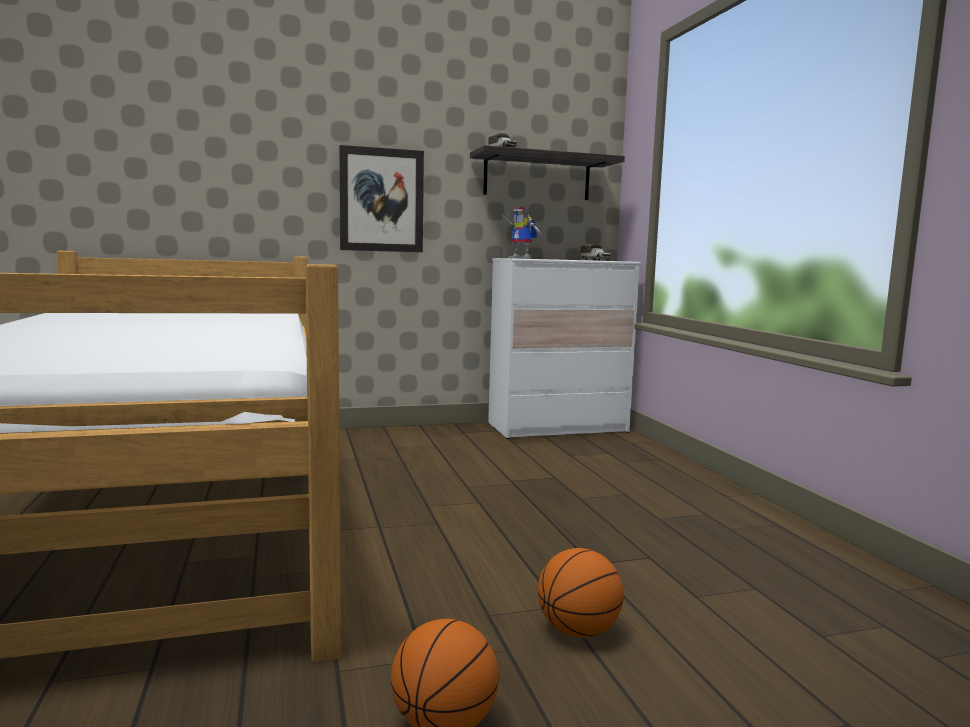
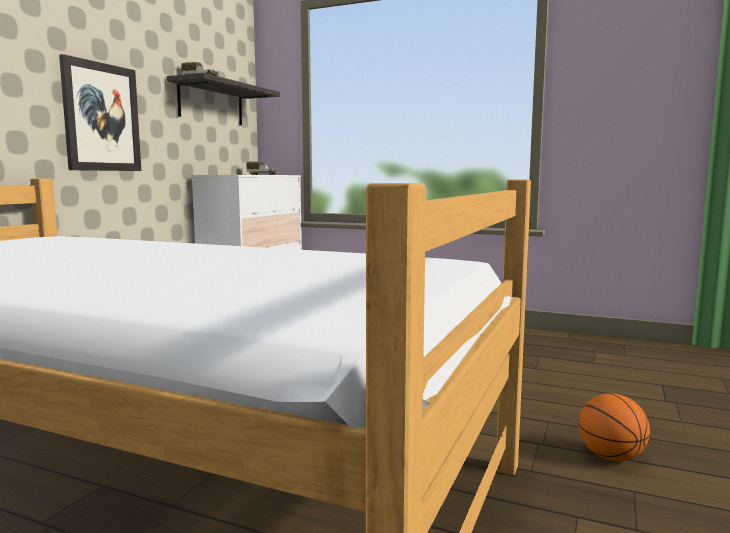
camera: 50 degrees left, 0 degrees up
(523, 258) = (224, 174): toy robot -> none
(578, 631) = (544, 401): basketball -> none

